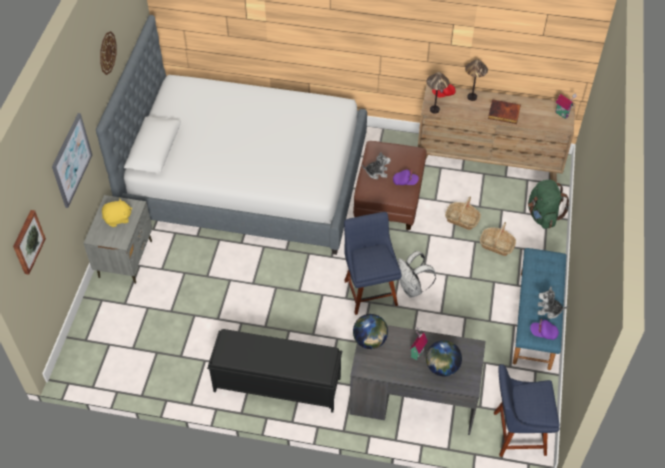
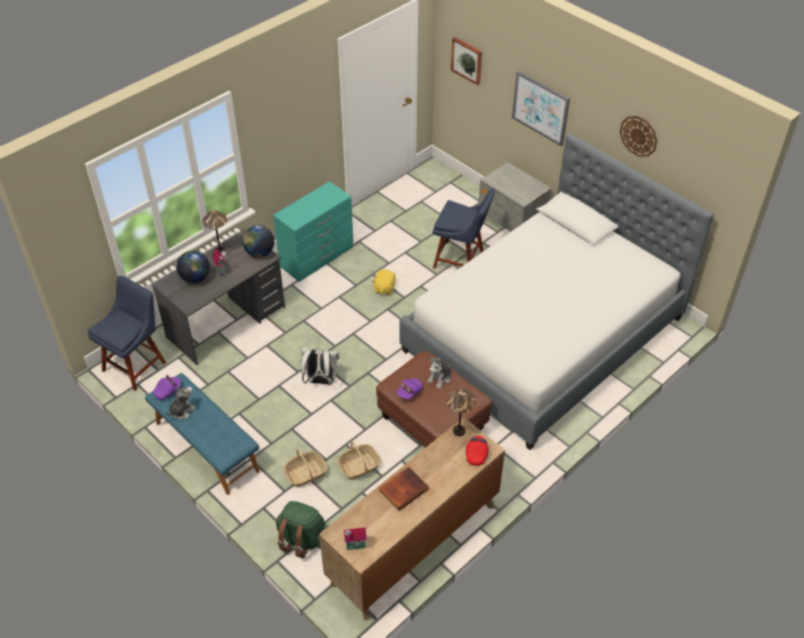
camera: 125 degrees right, 5 degrees down
(118, 219) = (517, 186): yellow plush toy -> yellow plush toy (384, 288)
(276, 384) = (317, 257): black bench -> turquoise dresser
(370, 290) = (346, 352): blue chair -> blue chair (461, 260)
(471, 97) = (451, 476): table lamp -> table lamp (220, 251)

